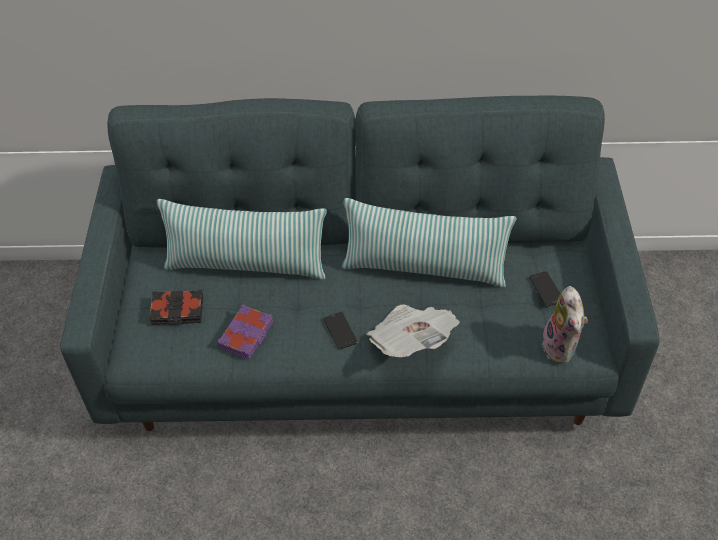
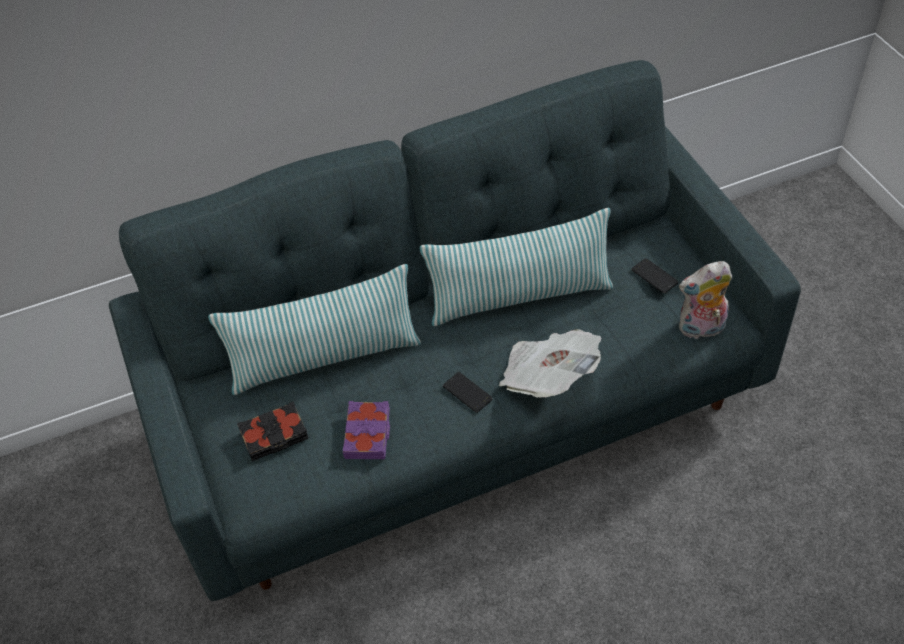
camera: 20 degrees left, 0 degrees up
(562, 347) = (701, 329): plush toy -> plush toy turned 105 degrees clockwise

